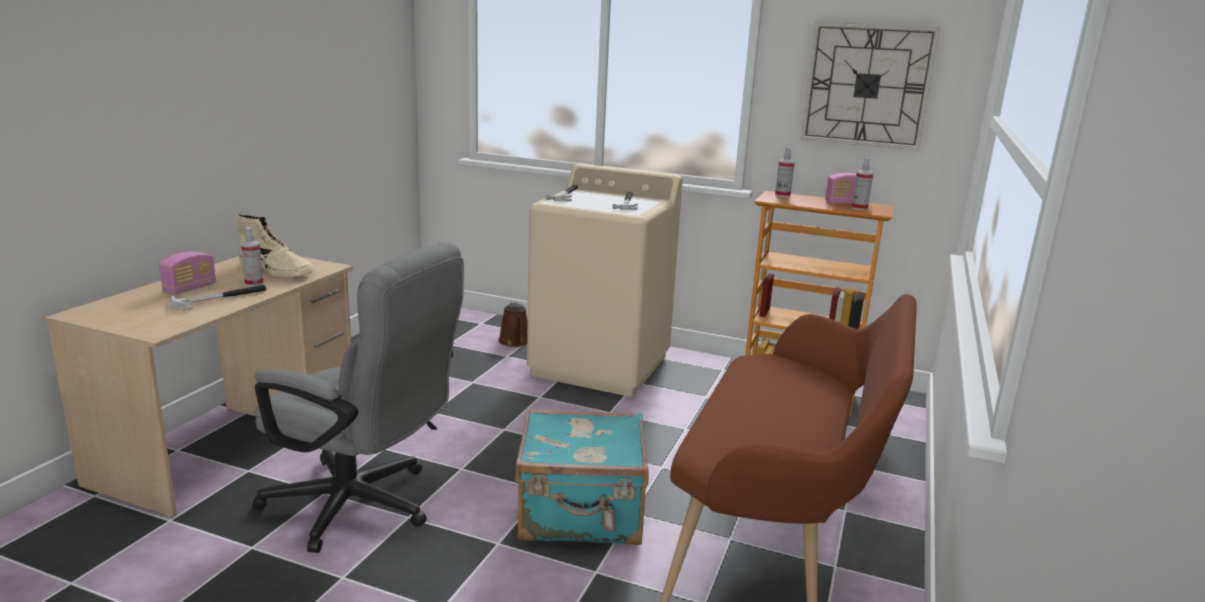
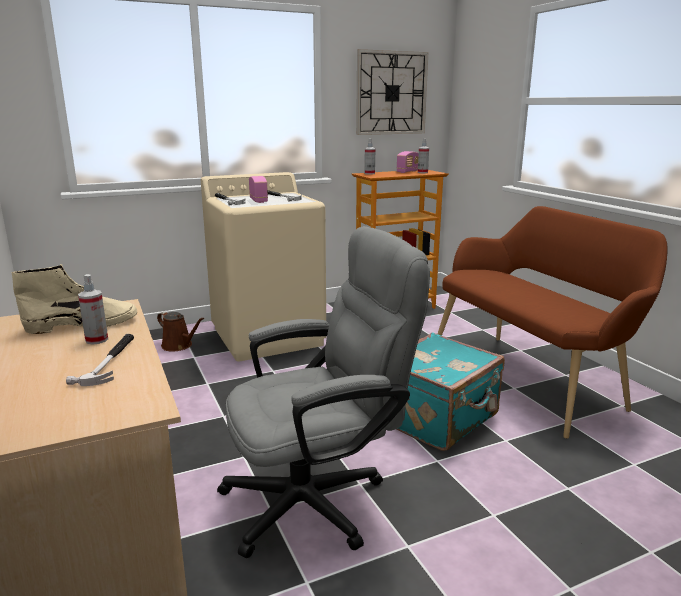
camera: 45 degrees left, 0 degrees up
(190, 288) = (41, 368): radio -> radio (258, 200)

